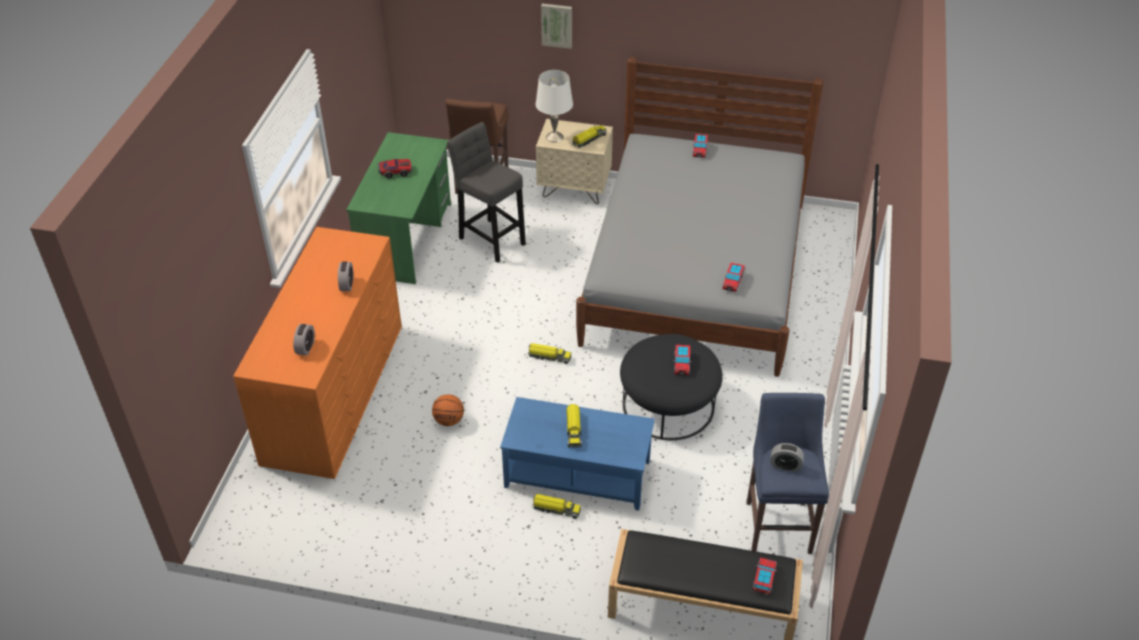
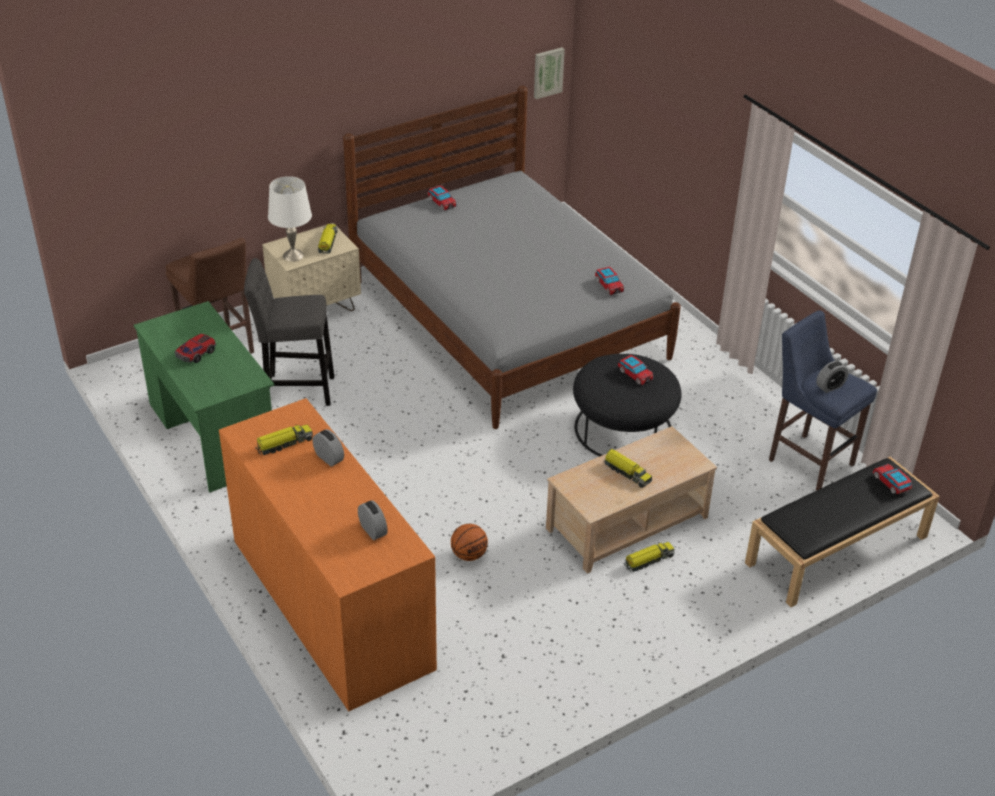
camera: 45 degrees left, 5 degrees down
(549, 356) = (481, 452): toy truck -> toy truck (284, 444)
(557, 25) = (262, 128): picture -> picture (547, 72)
(578, 472) = (626, 522): blue coffee table -> beige coffee table

